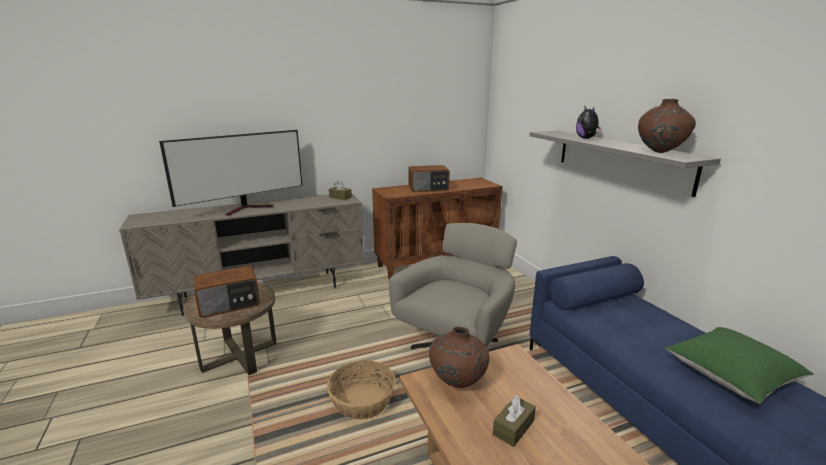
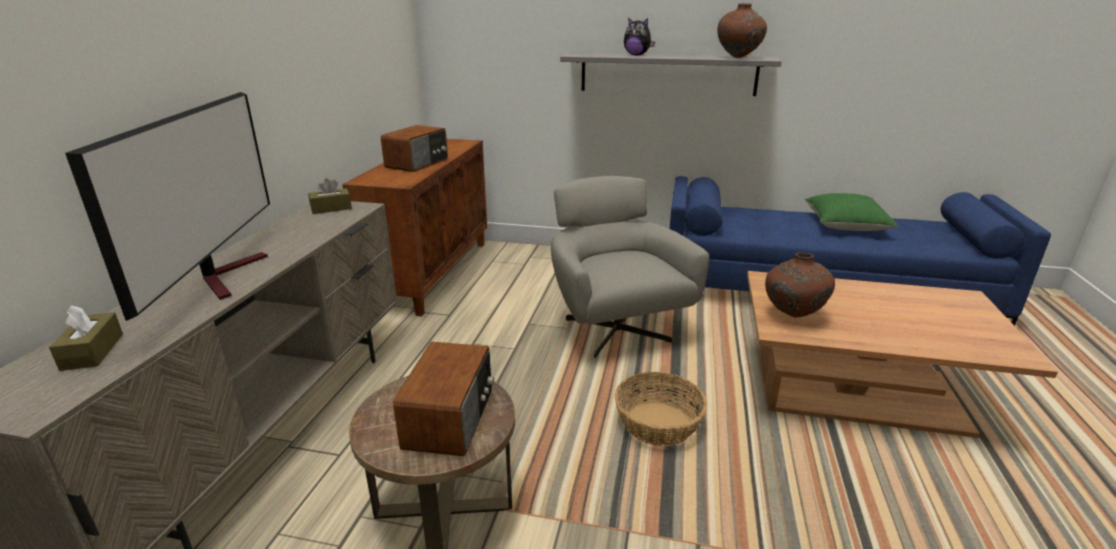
camera: 55 degrees left, 5 degrees up
(513, 427) = (867, 314): brown tissue box -> brown tissue box (92, 352)

